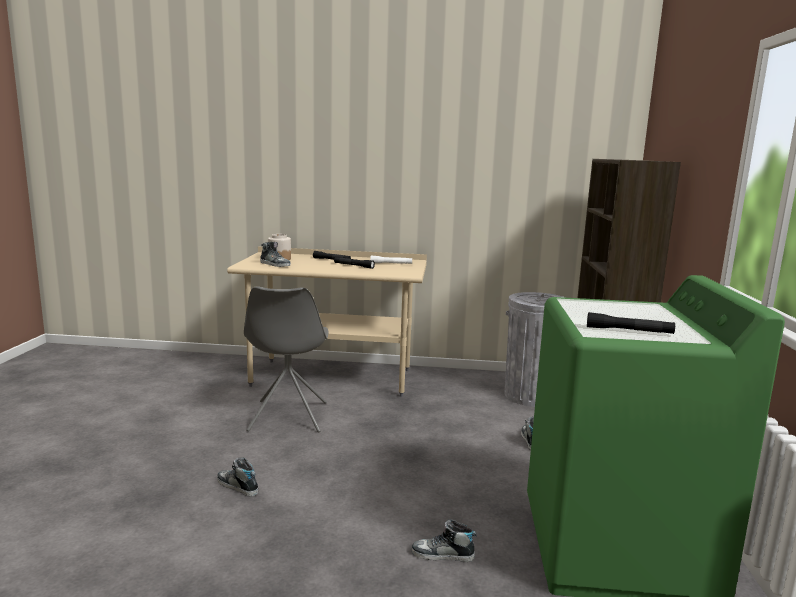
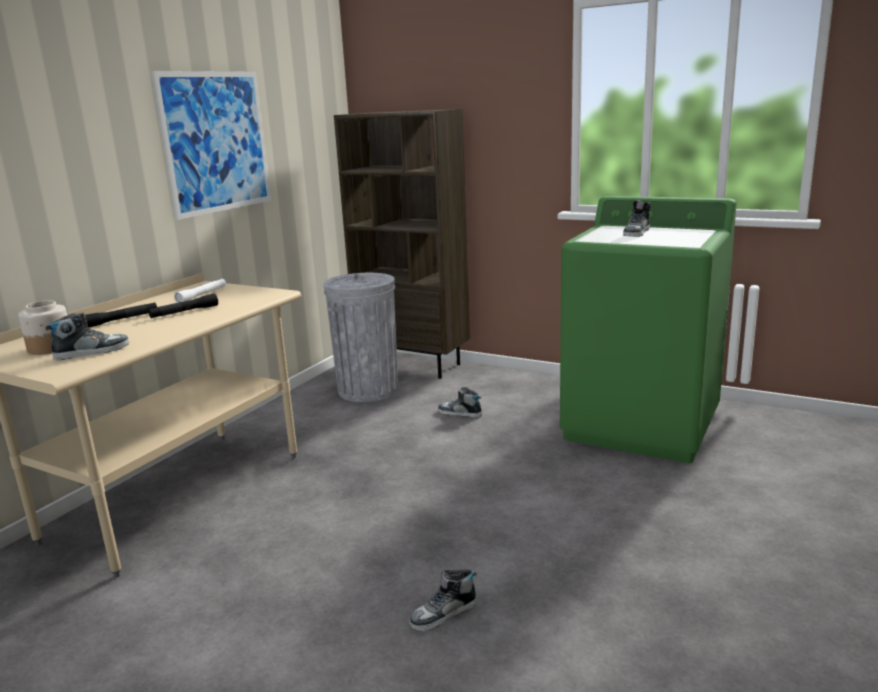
camera: 65 degrees left, 5 degrees up
(288, 417) = (273, 550): grey chair -> none
(442, 555) = (631, 497): shoe -> shoe (637, 233)
(467, 168) = (216, 142): none -> picture
(629, 331) = (684, 238): black flashlight -> none

